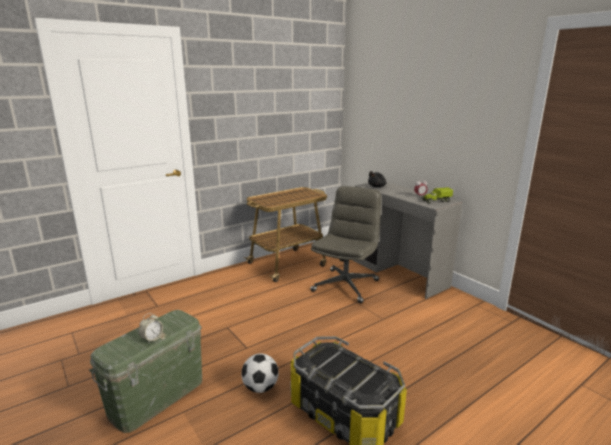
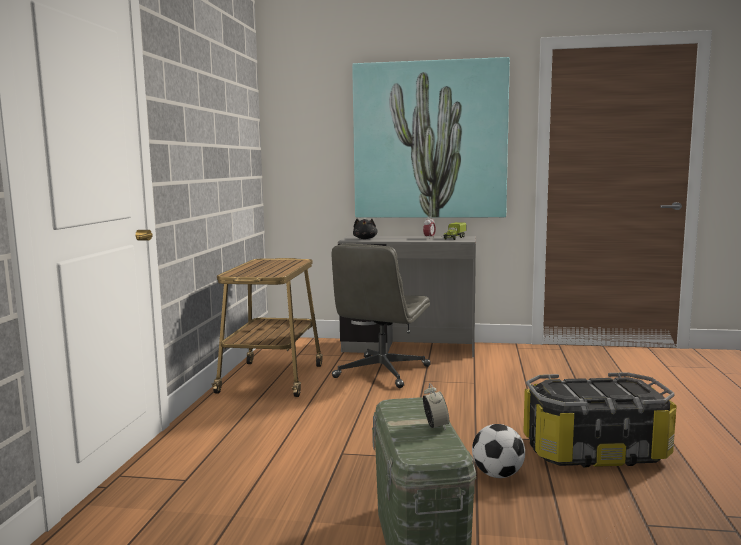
camera: 45 degrees left, 10 degrees down
(345, 285) = (382, 372): grey office chair -> grey office chair turned 135 degrees counterclockwise
(440, 115) = (429, 140): none -> picture

